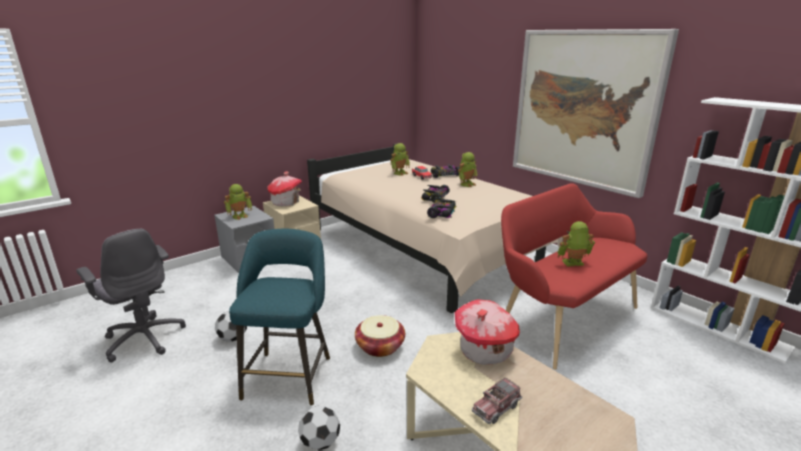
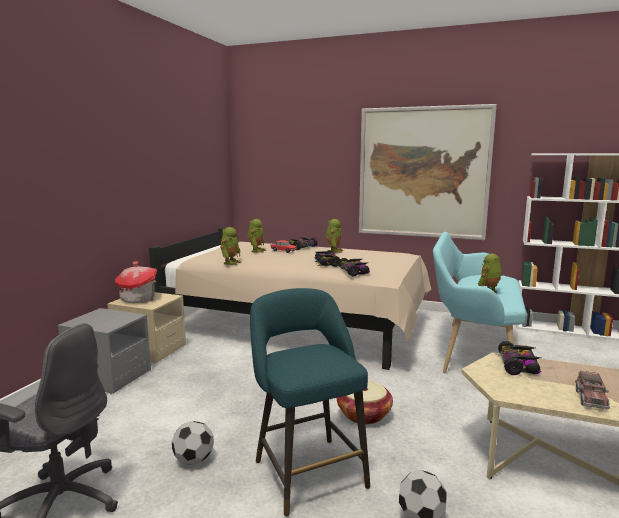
camera: 30 degrees left, 10 degrees down
(240, 216) = (98, 320): toy robot -> toy robot (230, 262)
(485, 350) = (519, 365): toy house -> toy car
(562, 317) = (472, 349): red bench -> turquoise bench

